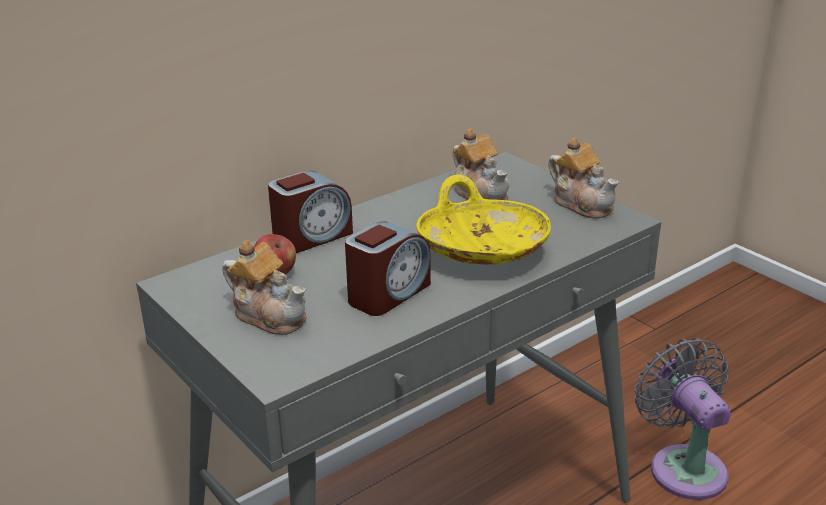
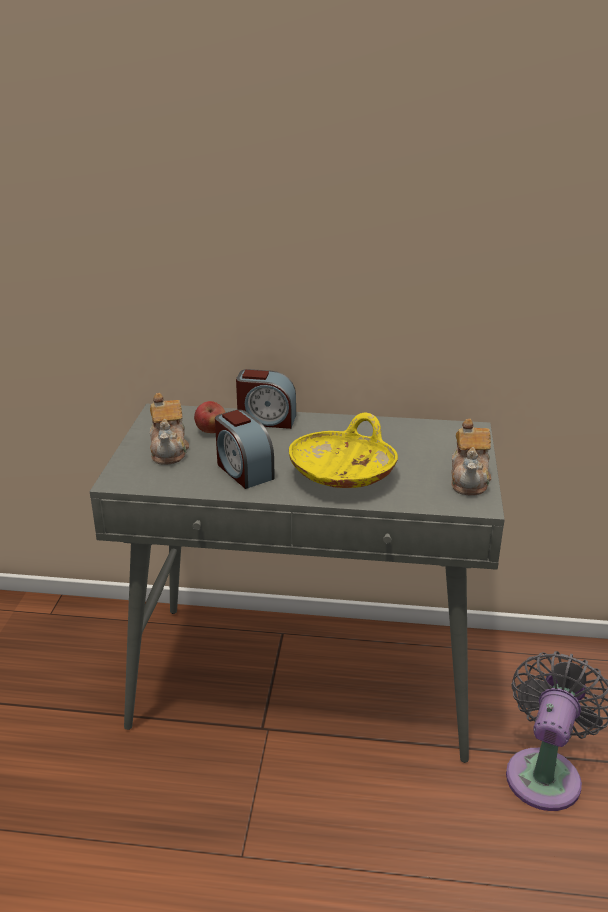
camera: 45 degrees right, 0 degrees up
(388, 294) = (243, 471): alarm clock -> alarm clock turned 60 degrees clockwise
(480, 194) = (413, 441): teapot -> none

